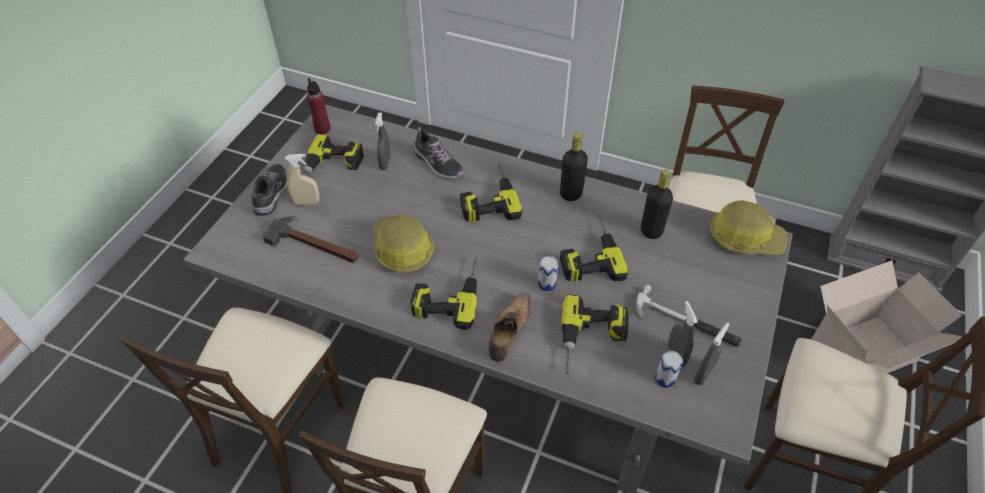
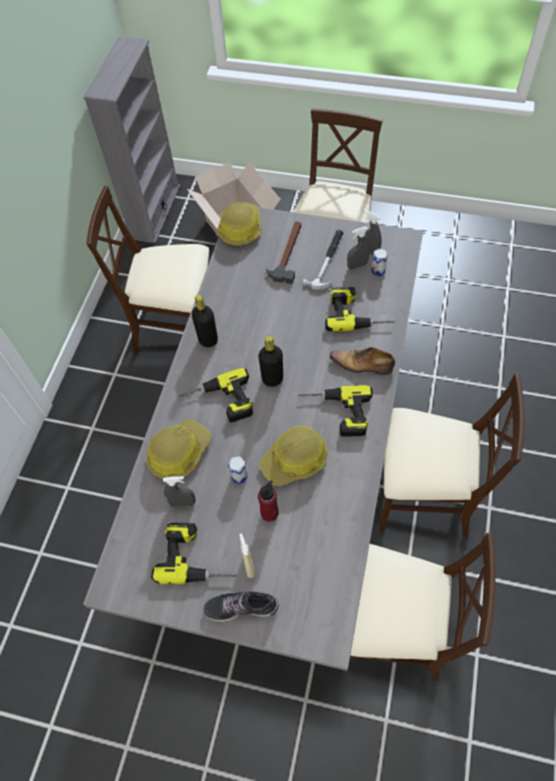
camera: 95 degrees left, 10 degrees up
(315, 244) = (304, 539): hammer -> hammer (287, 253)
(322, 129) = (131, 586): red bottle -> red bottle (269, 513)
(438, 164) = (179, 453): shoe -> hard hat
(547, 284) = (311, 346): can -> can (239, 476)
(588, 253) = (274, 322): power drill -> none
(651, 231) = (242, 283): black bottle -> black bottle (272, 379)

